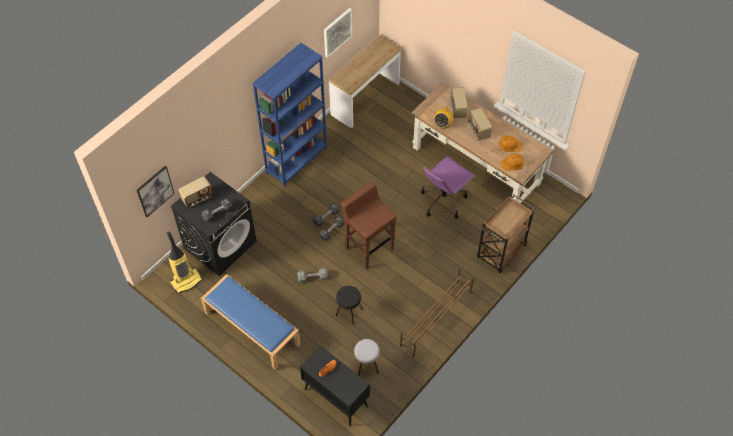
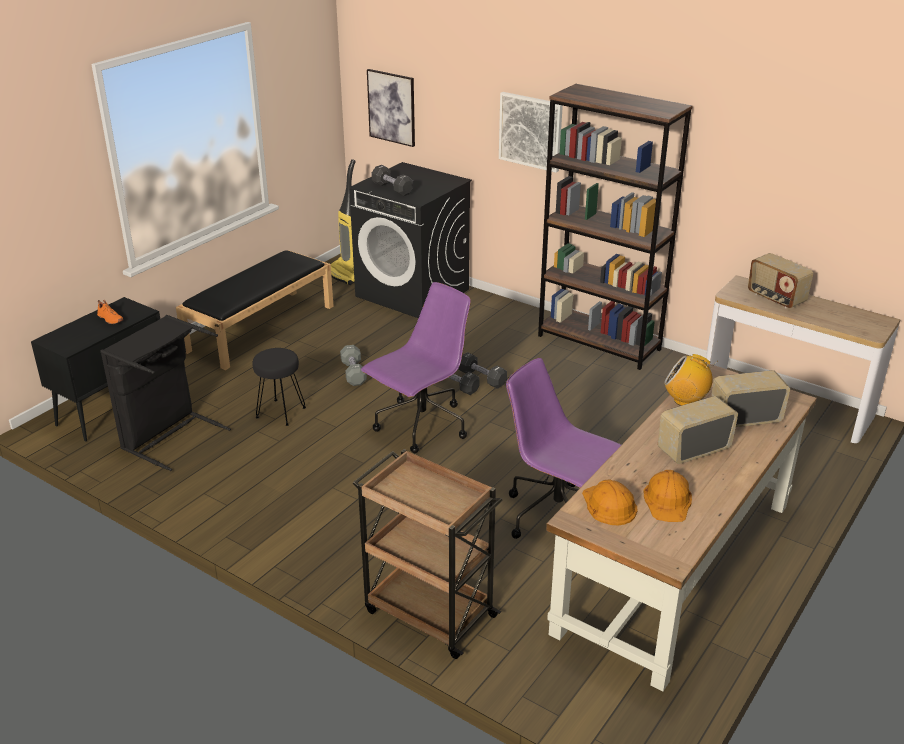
camera: 85 degrees right, 25 degrees down
(197, 198) = (418, 175): radio -> radio (775, 298)
(251, 328) = (261, 327): blue bench -> black bench
(296, 160) = (599, 343): blue bookcase -> brown bookcase
(337, 32) = (791, 187): picture -> picture (530, 131)
(366, 365) = (169, 436): grey stool -> black laundry basket
(368, 248) = (421, 426): brown stool -> purple office chair
(435, 319) = (255, 515): brown shoe rack -> none

